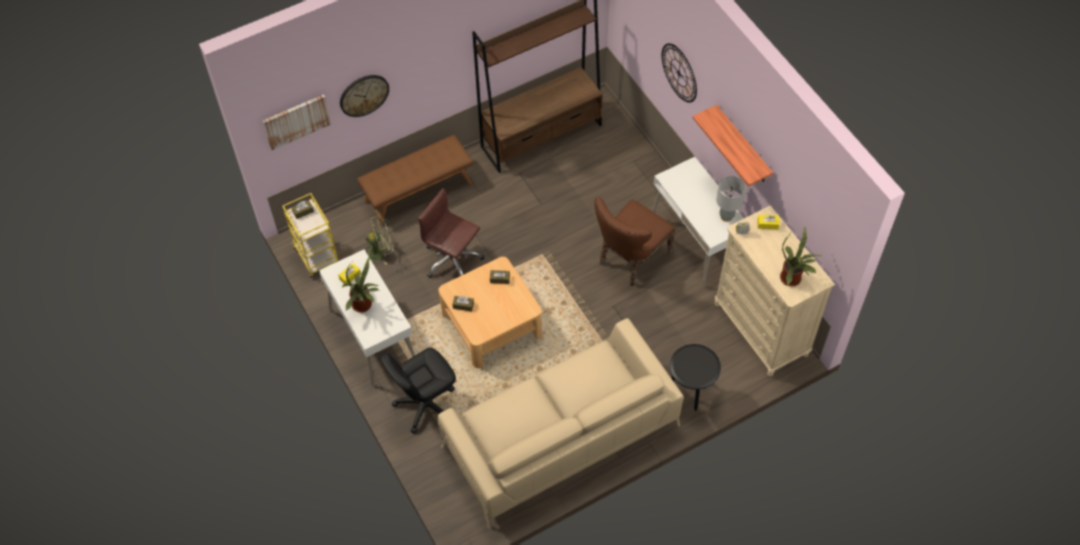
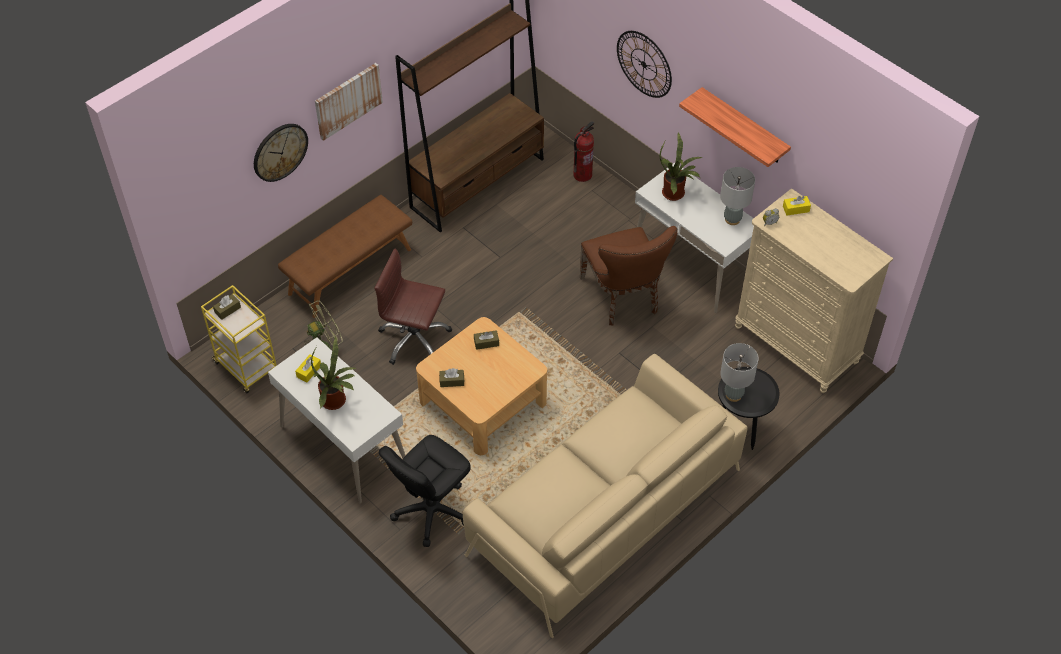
camera: 15 degrees left, 5 degrees down
(296, 121) = (206, 194): picture -> picture (348, 100)
(629, 145) = (582, 175): none -> fire extinguisher
(630, 259) = (623, 298): brown chair -> brown chair turned 45 degrees counterclockwise
(681, 366) = (733, 395): none -> grey table lamp
(792, 279) = (844, 262): potted plant -> potted plant (675, 193)

